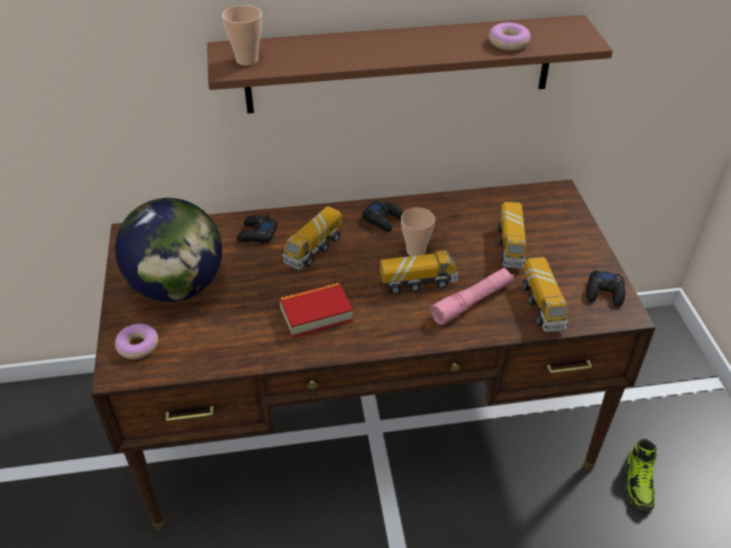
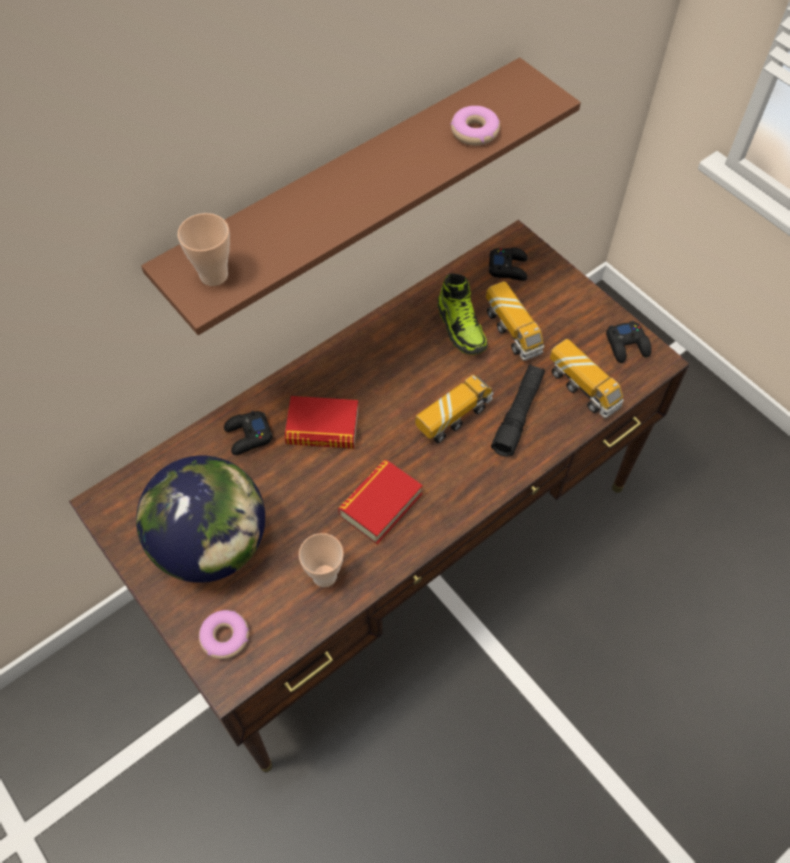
camera: 30 degrees left, 15 degrees up
(313, 250) = (322, 427): toy truck -> book
(383, 219) = (367, 354): black game controller -> black game controller (508, 267)
(416, 251) = (426, 379): cup -> cup (324, 575)
(472, 302) = (518, 414): pink flashlight -> black flashlight
(638, 483) = (665, 483): shoe -> shoe (461, 327)

